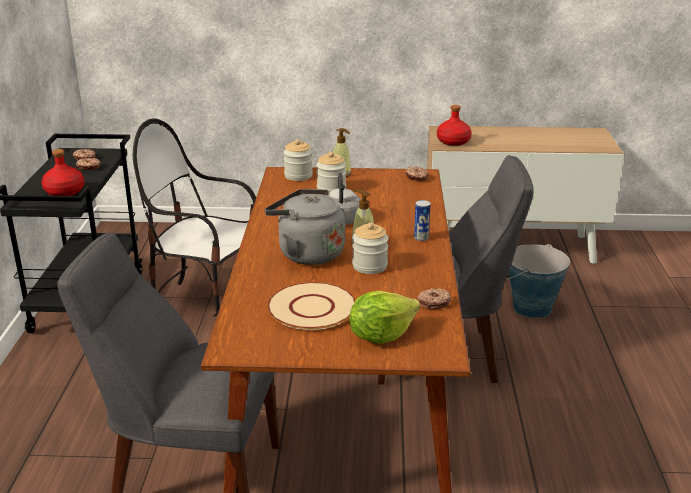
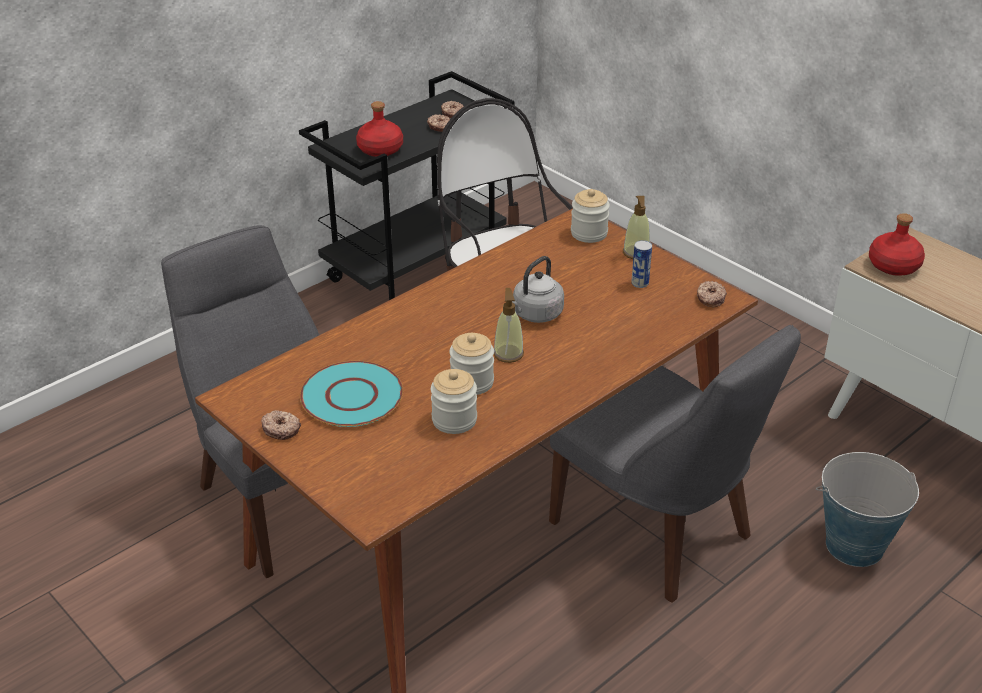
camera: 45 degrees right, 10 degrees up
(307, 253) = (443, 335): grey kettle -> none
(312, 307) = (352, 396): beige plate -> turquoise plate
(331, 189) = (592, 268): jar -> jar (454, 420)
(381, 335) = (357, 460): lettuce -> none
(421, 238) = (576, 378): can -> can (640, 283)
(433, 303) = (457, 458): donut -> donut (281, 429)

